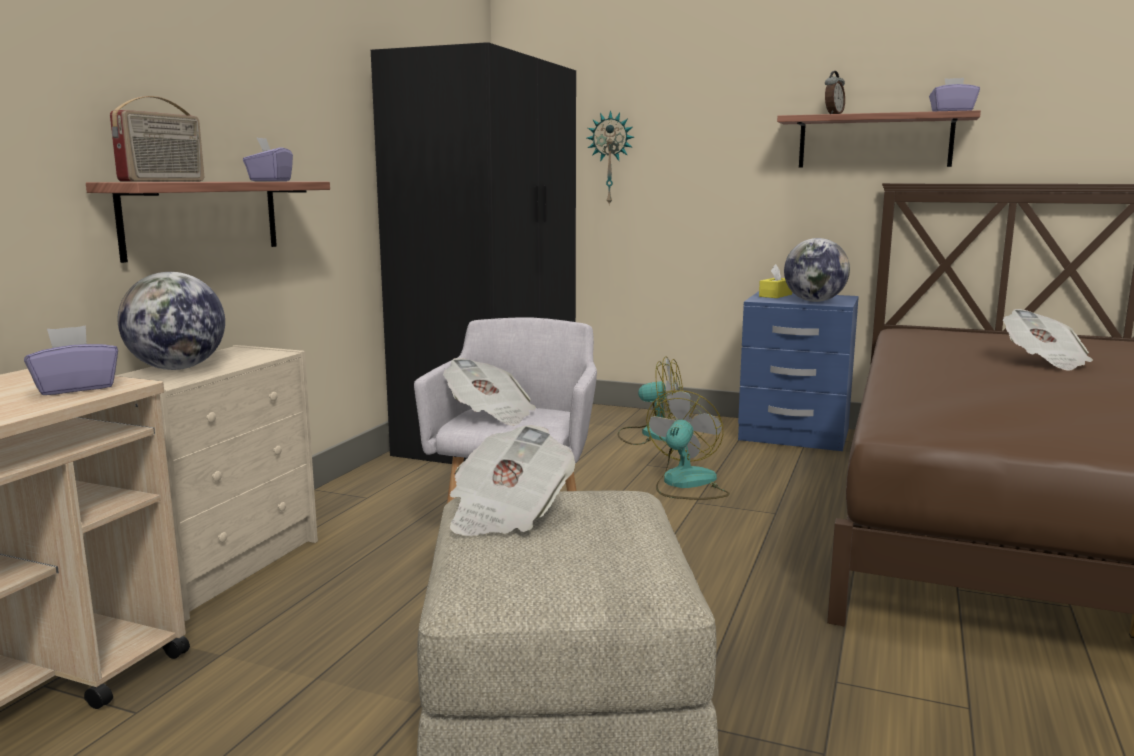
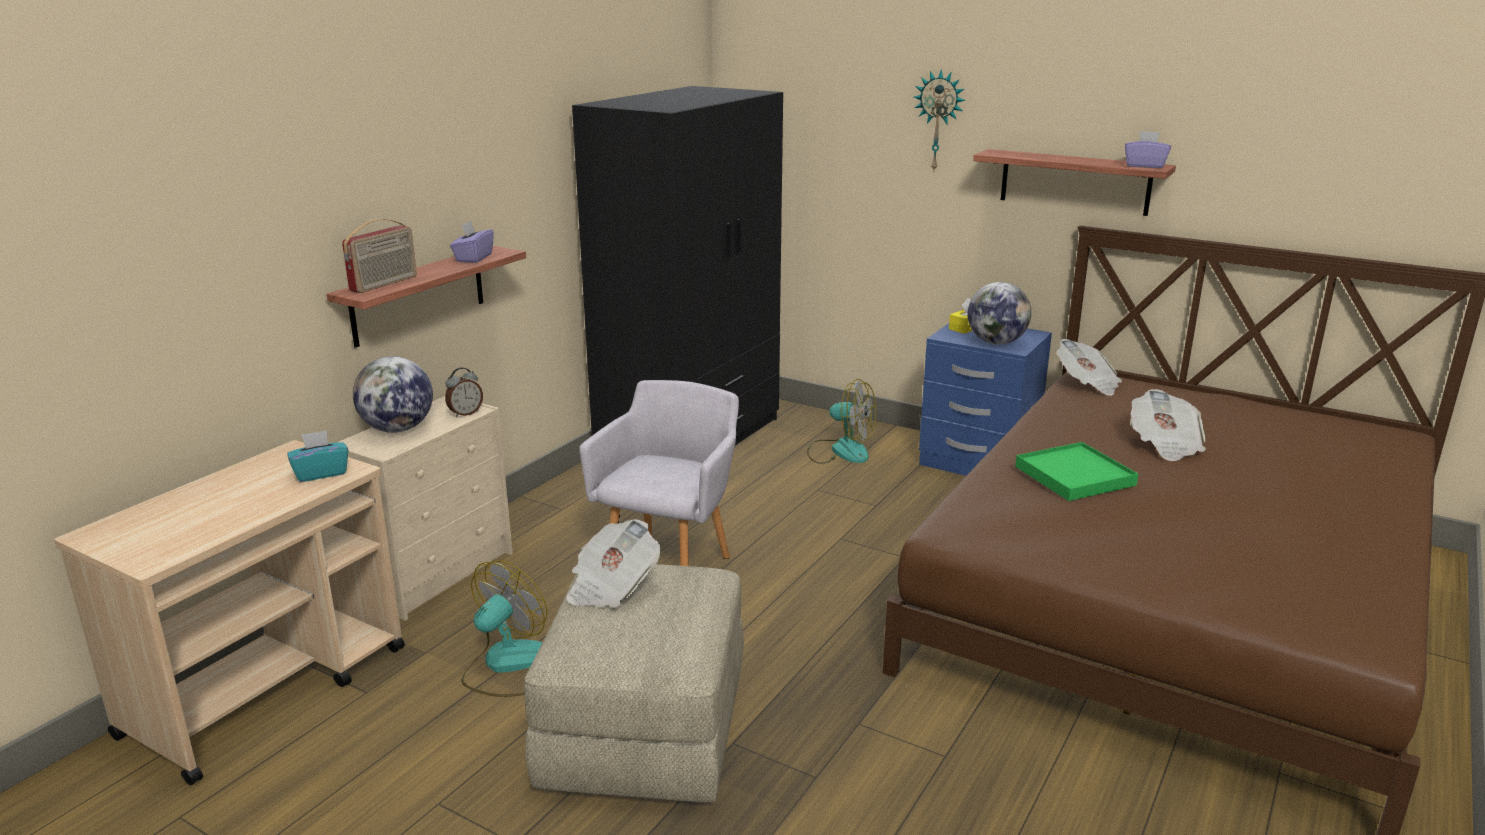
camera: 10 degrees right, 10 degrees up
(75, 388) = (321, 473): purple tissue box -> turquoise tissue box
(490, 415) = (647, 468): newspaper -> newspaper (1087, 384)
(611, 158) = (823, 170): wall clock -> wall clock (939, 121)
(686, 484) = (842, 517): fan -> fan (506, 665)
(833, 114) = (1030, 156): alarm clock -> alarm clock (465, 413)
(989, 381) = (1074, 476): none -> green tray

